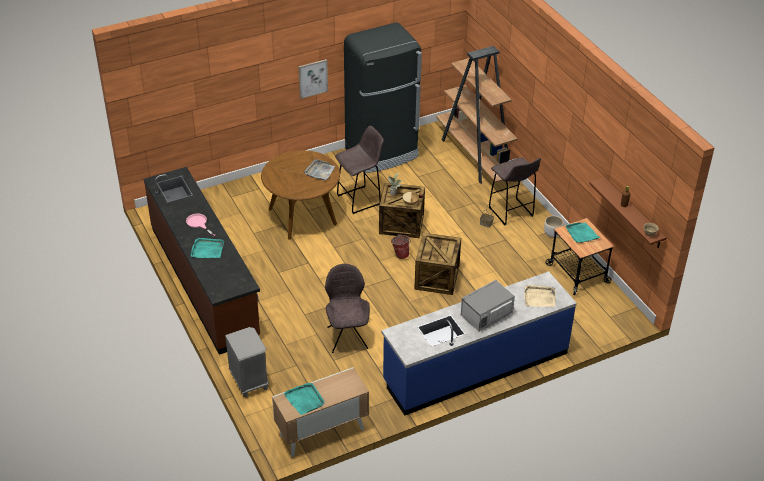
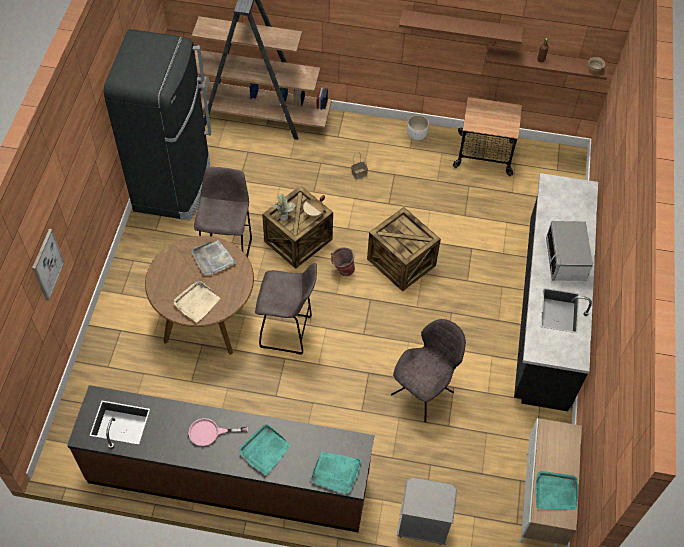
camera: 55 degrees left, 15 degrees up
(313, 78) = (95, 165): picture -> picture (47, 264)
(347, 336) = (424, 392): grey chair -> grey chair turned 105 degrees clockwise
(475, 367) = (545, 311): blue counter -> black counter
(511, 213) = (361, 144): grey stool -> grey stool (288, 332)
(539, 297) = (571, 204): beige tray -> beige tray (196, 302)
(581, 234) = (486, 115): turquoise tray -> turquoise tray (336, 473)
(592, 149) = (461, 26): none -> brown shelf

